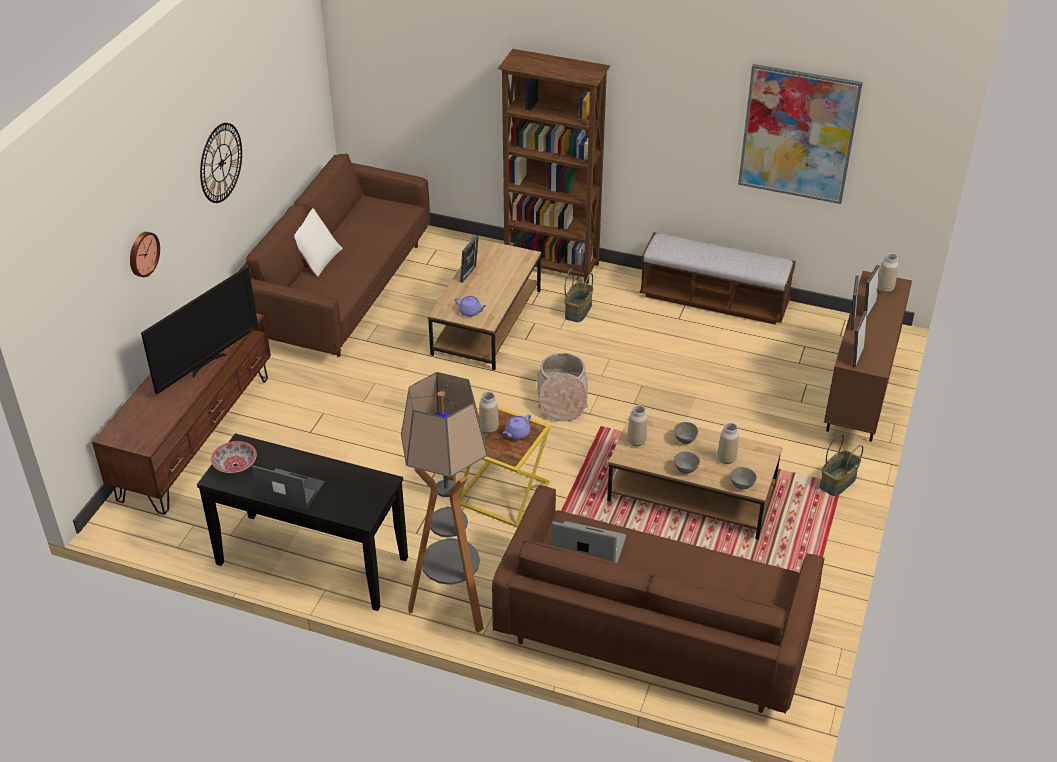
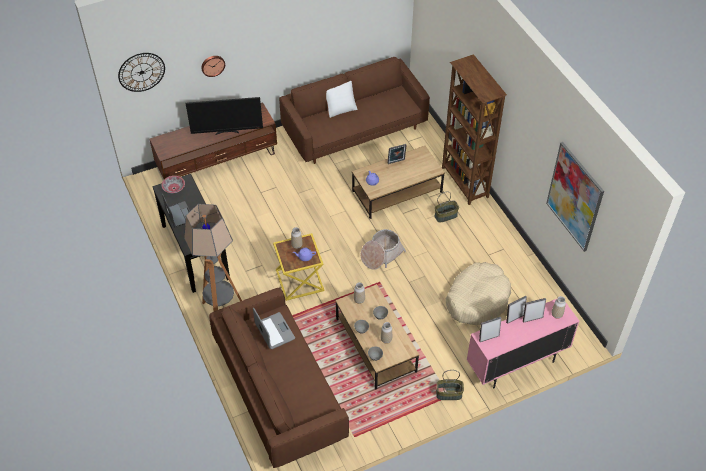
camera: 45 degrees right, 10 degrees up
(221, 163) = (292, 37): wall clock -> wall clock (141, 72)
(714, 300) = (519, 258): bench -> none
(730, 368) = (477, 299): none -> beige dog bed
(858, 402) = (516, 364): brown cabinet -> pink cabinet

